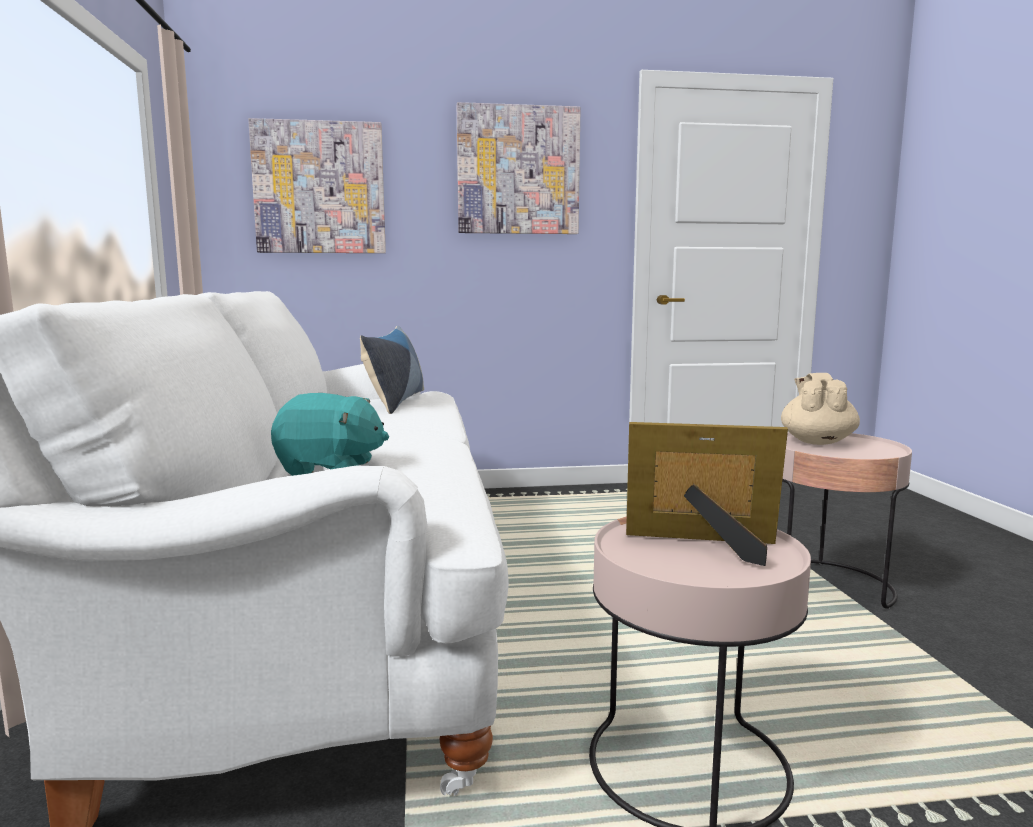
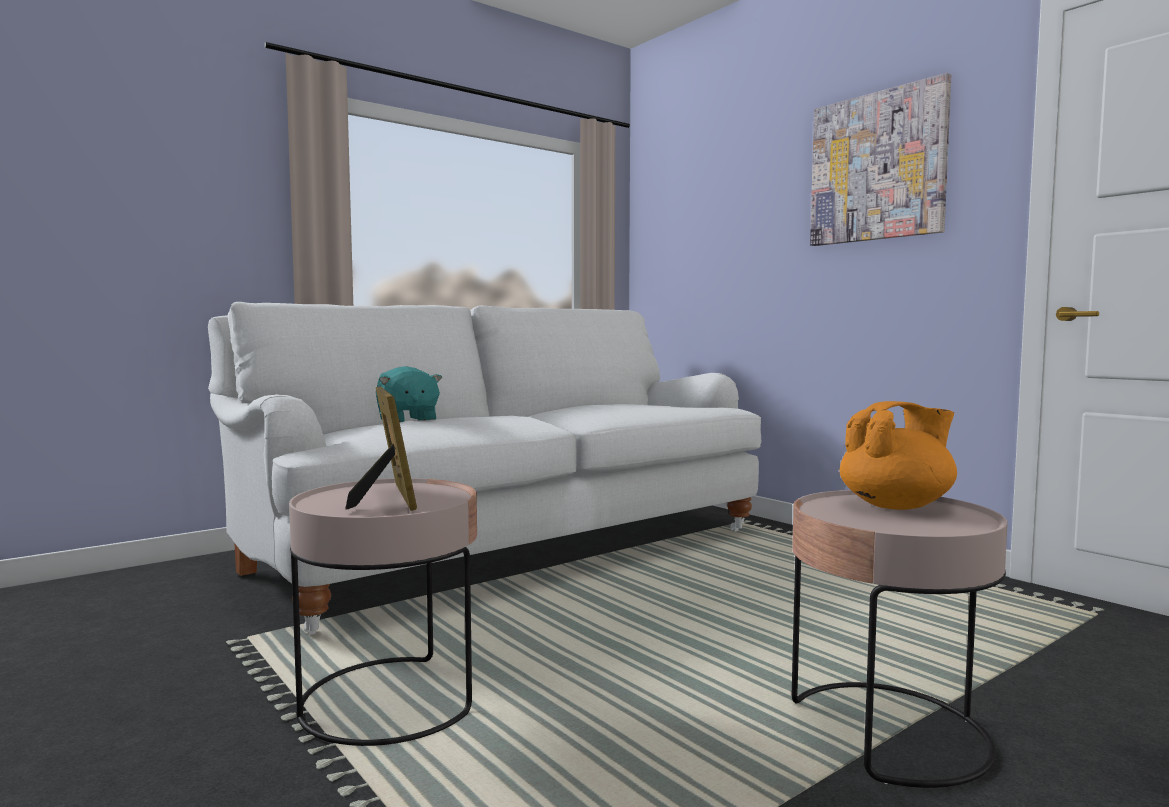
camera: 60 degrees right, 5 degrees down
(319, 188) = (708, 218): picture -> none
(396, 401) = (643, 405): pillow -> none
(817, 441) = (897, 506): beige teapot -> orange teapot

